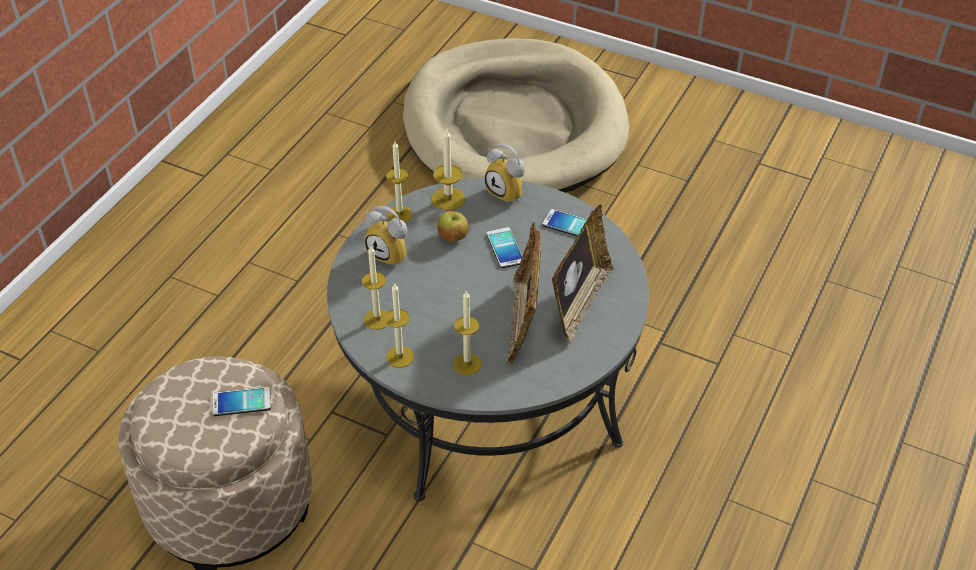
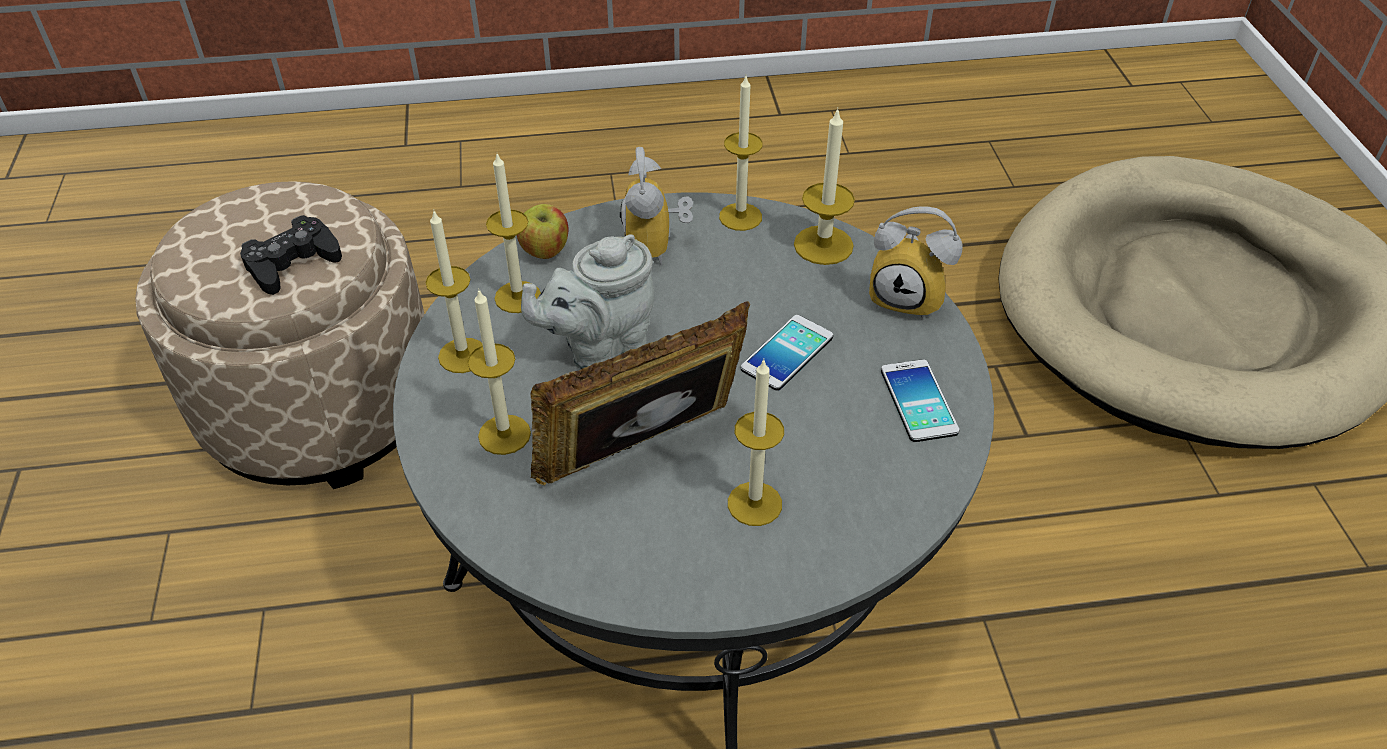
camera: 55 degrees right, 0 degrees up
(241, 402) = (292, 263): phone -> black game controller
(441, 306) = (599, 347): none -> grey teapot
(453, 237) = (752, 288): apple -> apple (545, 251)
(509, 192) = (909, 298): alarm clock -> alarm clock turned 75 degrees counterclockwise
(579, 303) = (754, 504): picture frame -> candle

